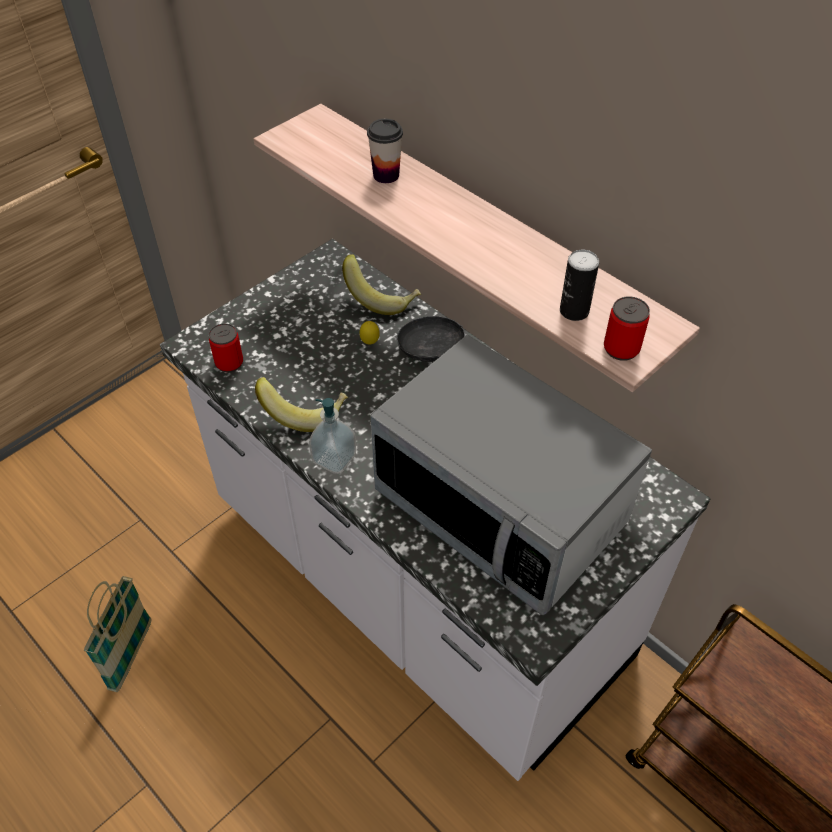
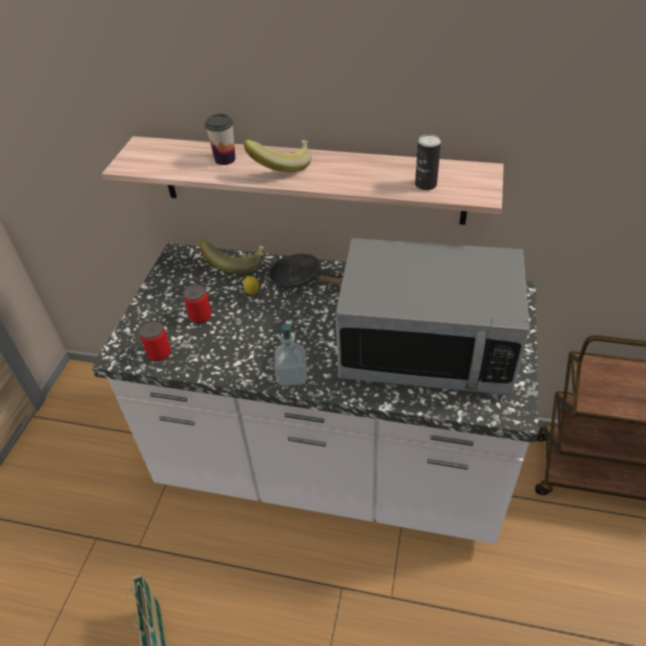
camera: 30 degrees left, 5 degrees down
(305, 412) = (245, 358): banana -> banana (282, 165)
(621, 348) = (474, 192): can -> can (200, 316)

